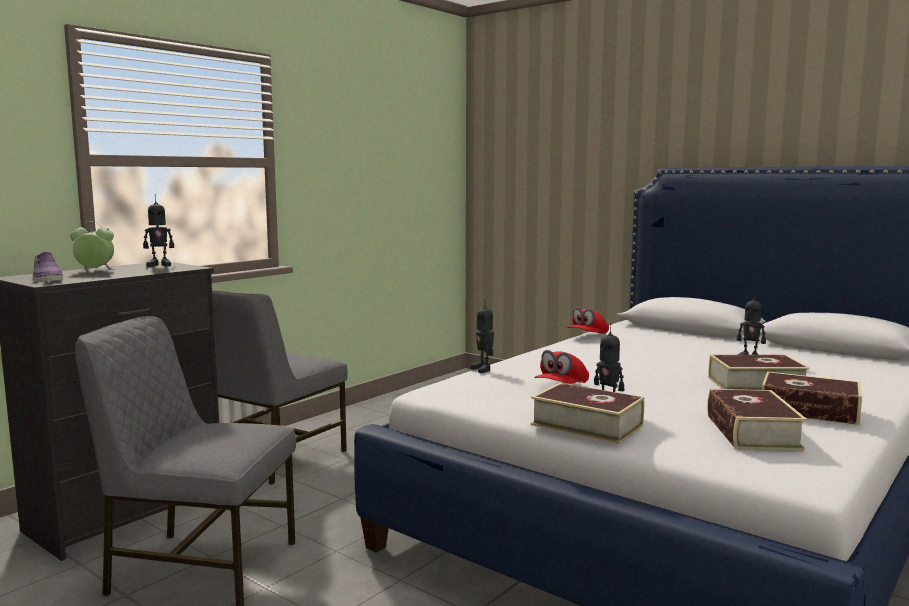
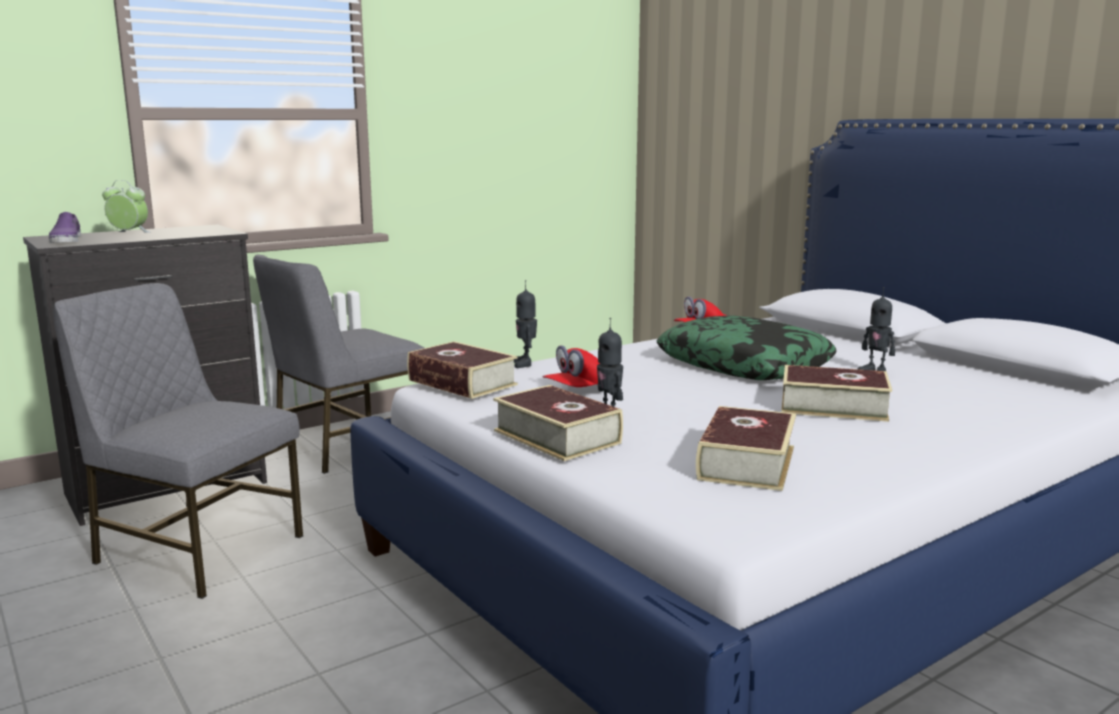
camera: 15 degrees right, 5 degrees up
(159, 265) = (202, 229): toy robot -> none
(652, 358) = (744, 365): none -> pillow
(809, 410) = (861, 443): book -> book (462, 382)

